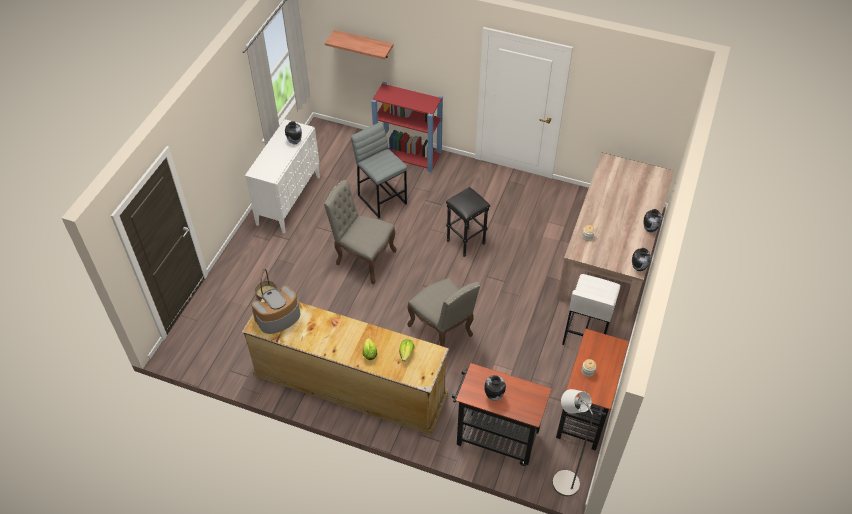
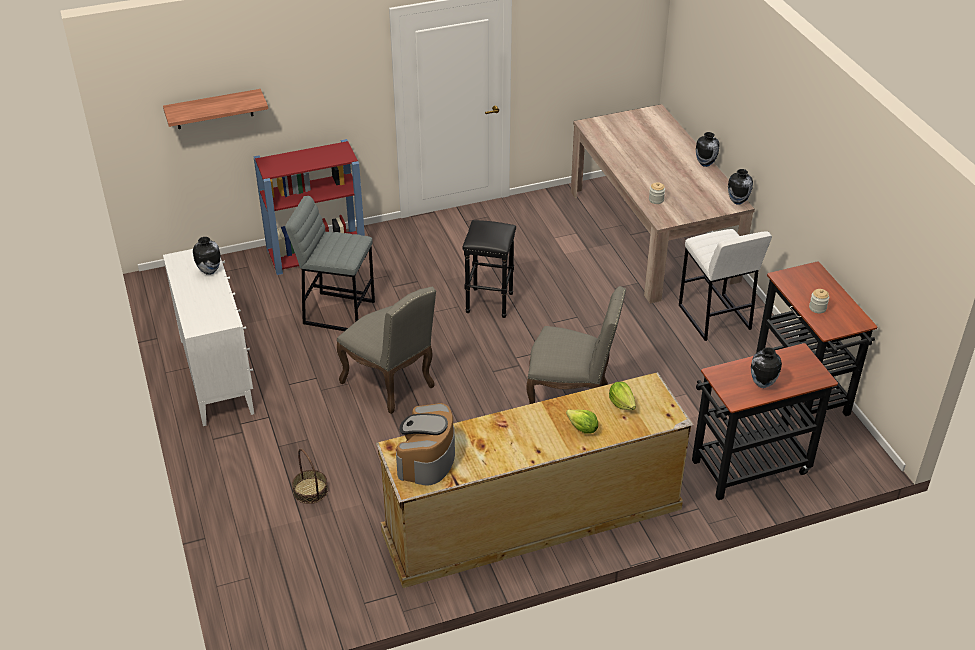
camera: 40 degrees left, 10 degrees down
(364, 259) = (391, 384): grey chair -> grey chair turned 120 degrees counterclockwise
(562, 479) = (853, 461): grey floor lamp -> none

